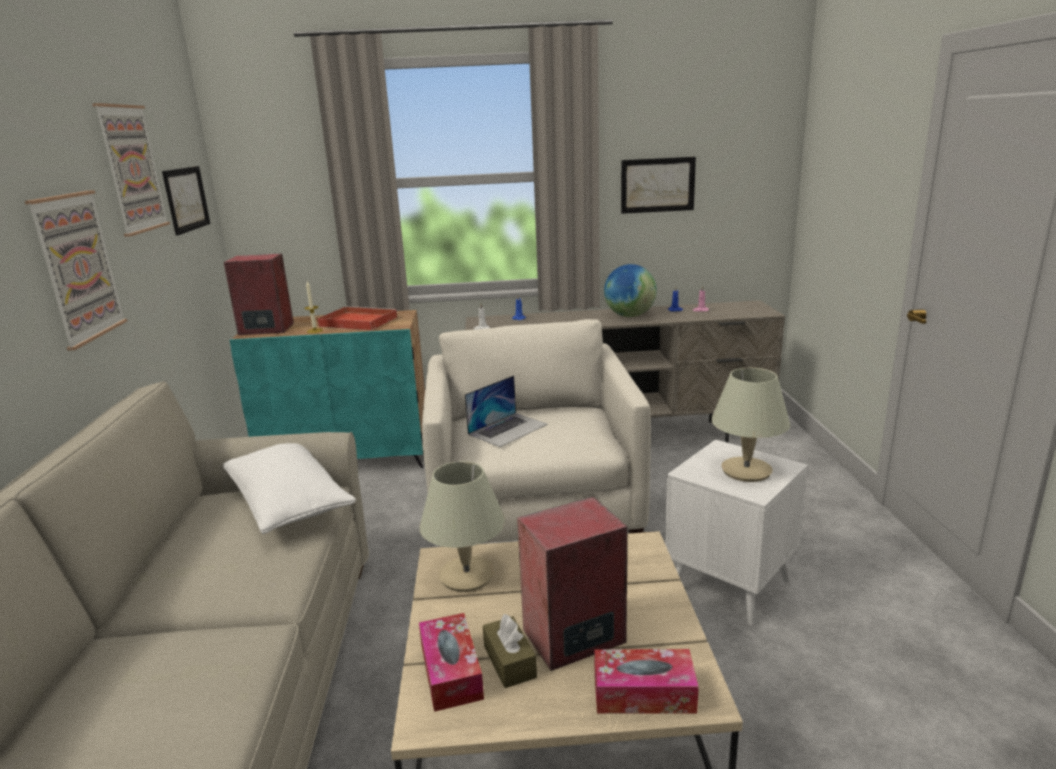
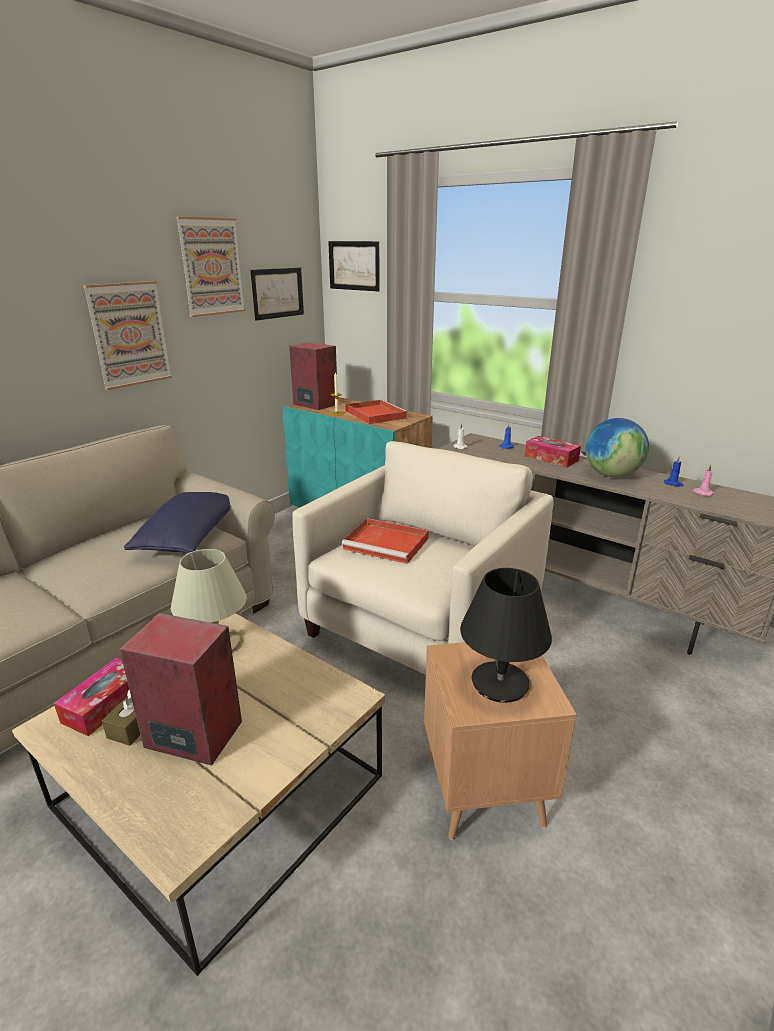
camera: 40 degrees right, 5 degrees up
(289, 503) = (190, 537): white pillow -> blue pillow
(508, 429) = (388, 544): laptop -> red tray
(643, 693) = (156, 812): tissue box -> tissue box (551, 458)
(657, 185) = (707, 332): picture -> picture (354, 265)
(729, 585) = (484, 790): white side table -> brown side table
(746, 470) = (500, 683): beige table lamp -> black table lamp

